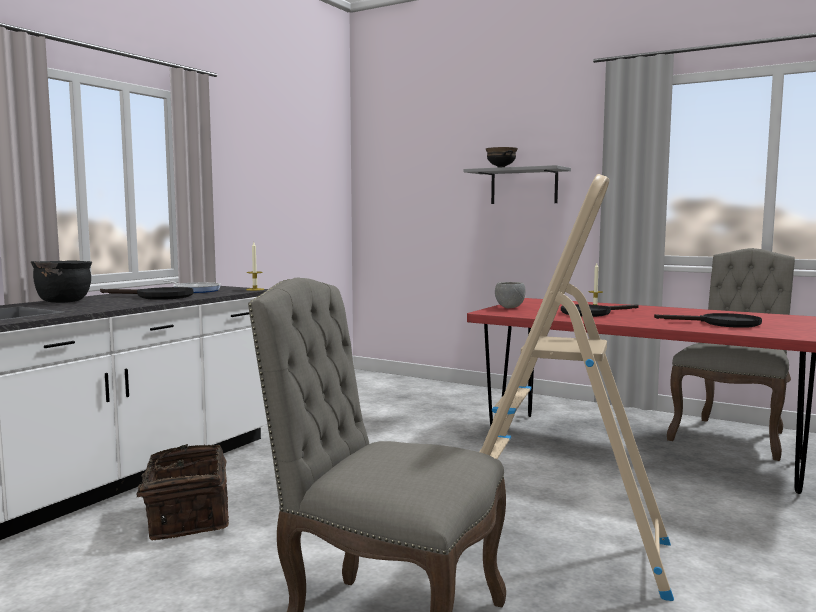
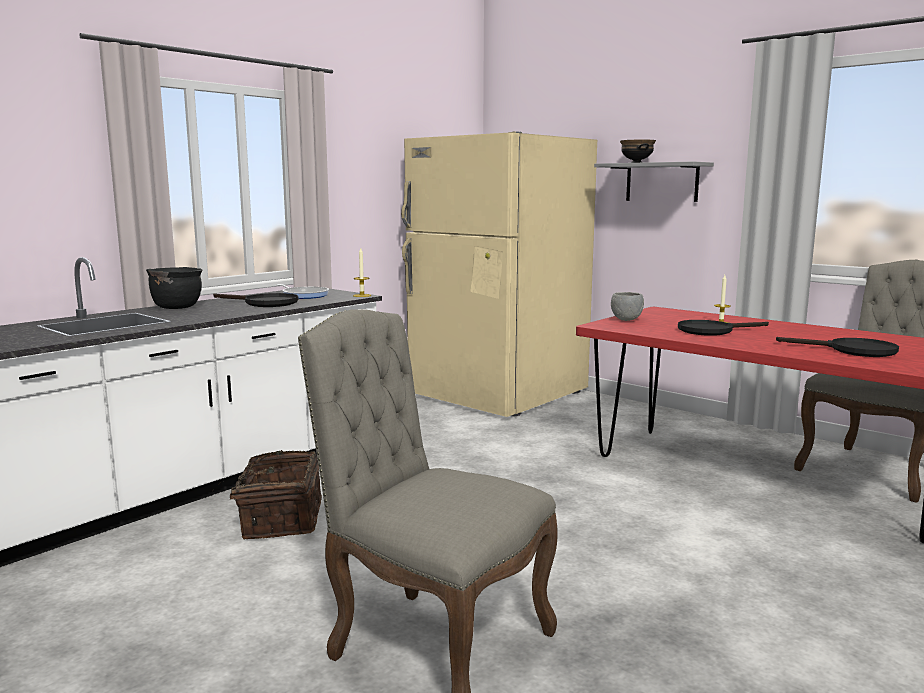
camera: 10 degrees right, 5 degrees up
(377, 389) = (499, 393): none -> beige fridge
(553, 551) = (623, 584): beige step ladder -> none

